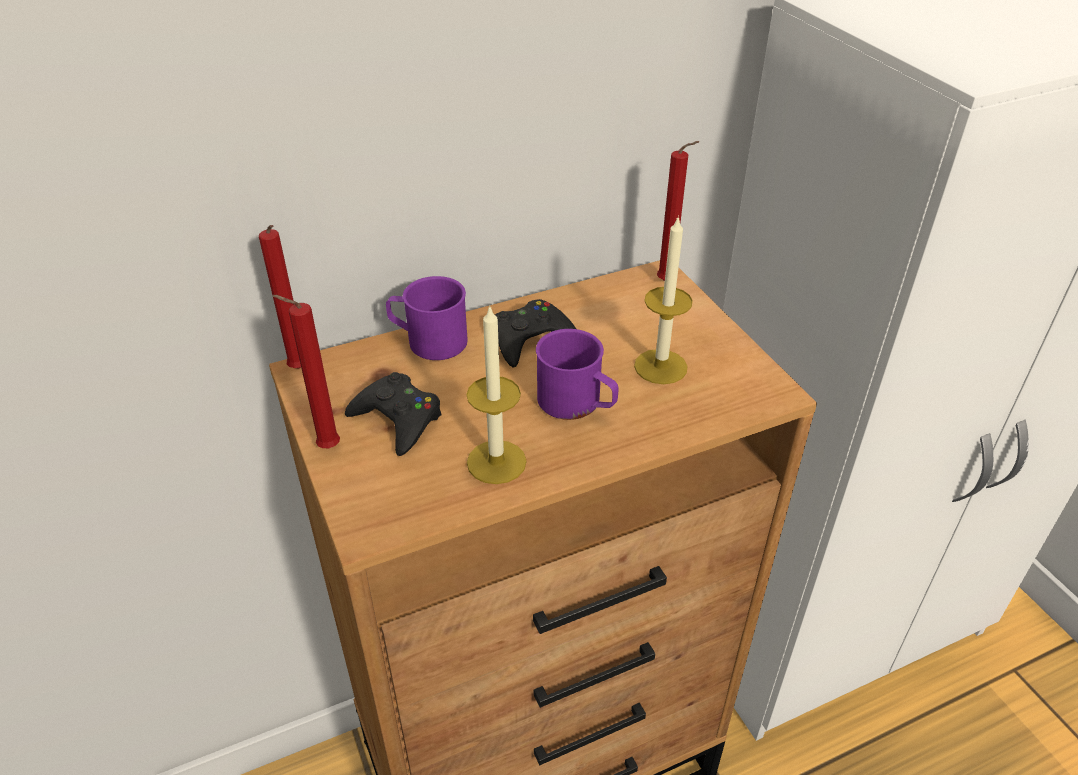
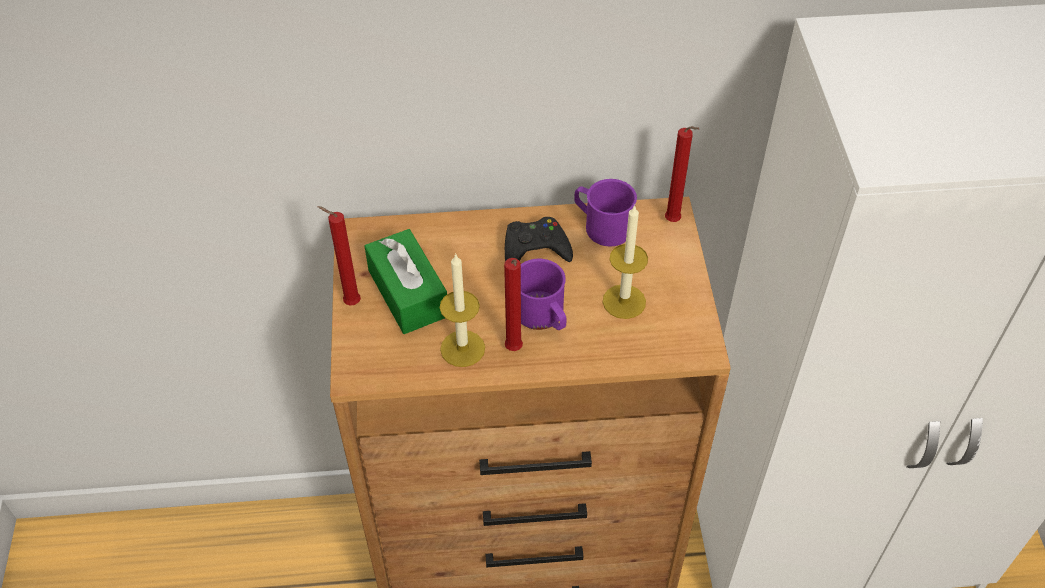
camera: 20 degrees right, 10 degrees up
(300, 370) = (354, 231): red candle -> red candle (514, 351)
(398, 419) = (408, 293): black game controller -> green tissue box
(428, 340) = (457, 229): purple mug -> purple mug (602, 225)

